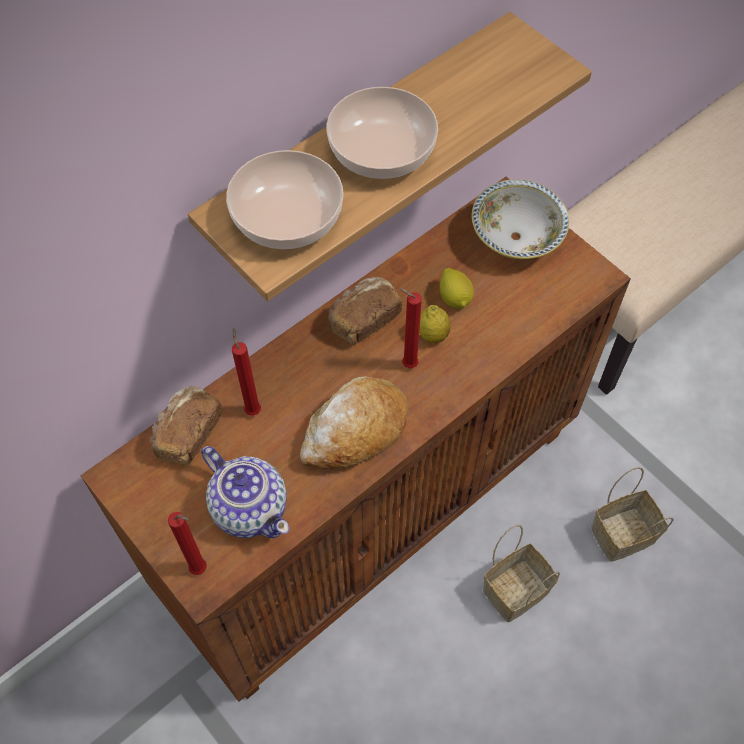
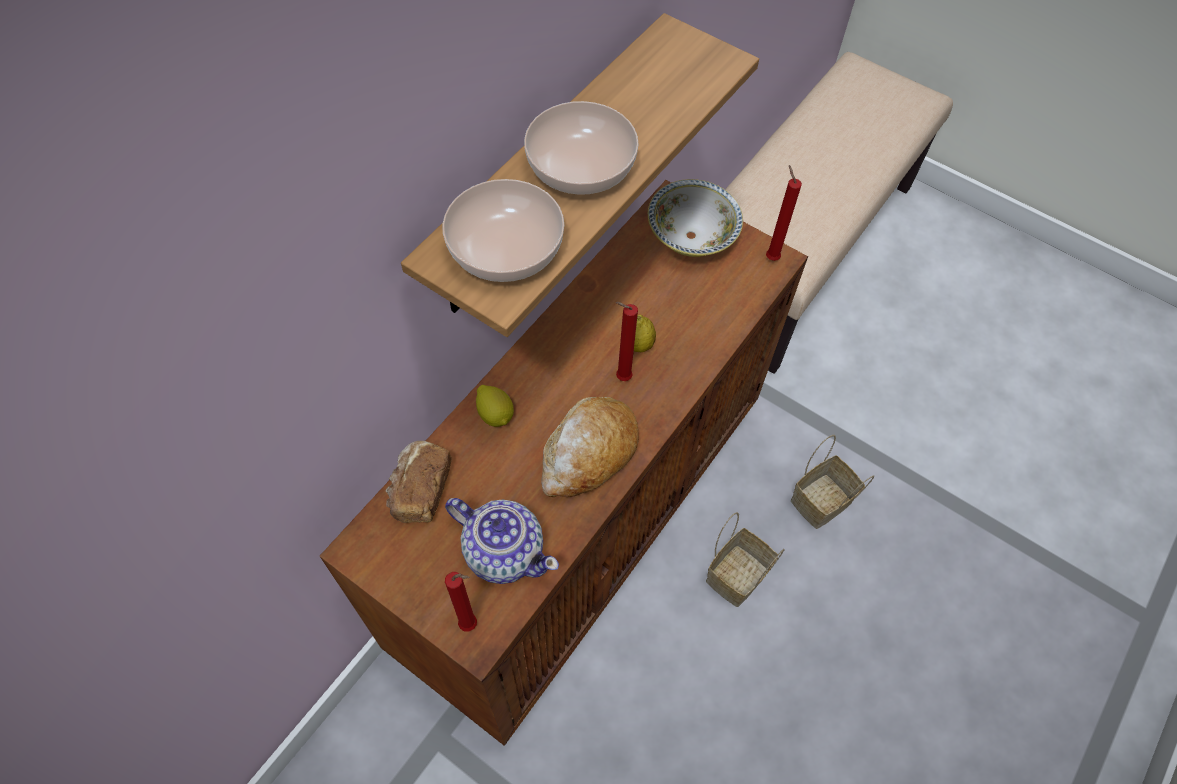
camera: 15 degrees left, 0 degrees up
(252, 409) = (480, 452): red candle -> red candle (770, 257)
(363, 319) = (566, 342): bread -> none
(455, 298) = (649, 305): lemon -> lemon (495, 414)

